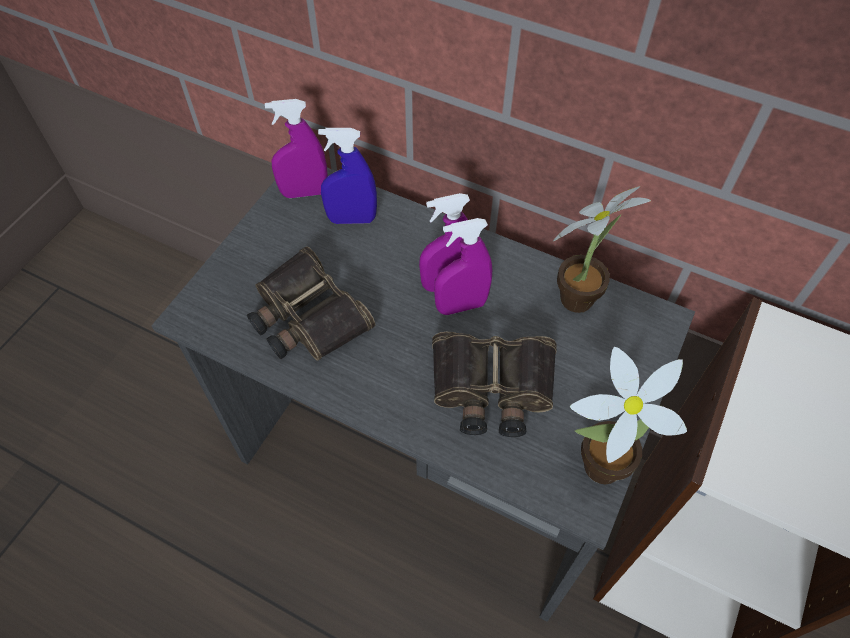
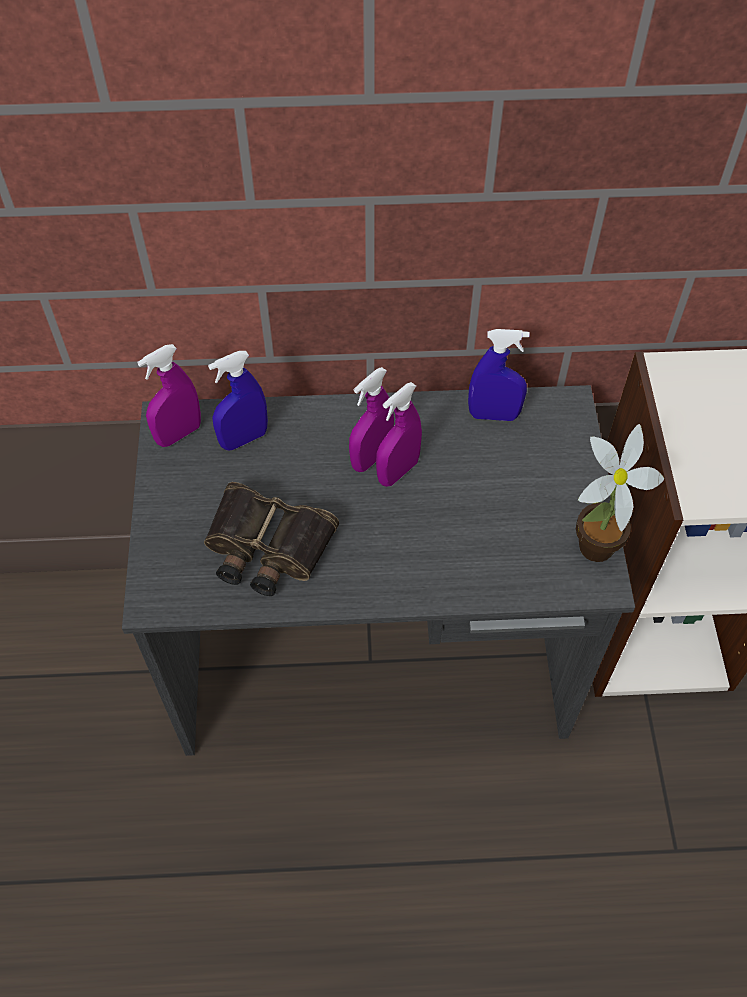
camera: 30 degrees left, 0 degrees up
(491, 389) = (470, 530): binoculars -> none
(582, 296) = (493, 415): potted plant -> blue spray bottle

